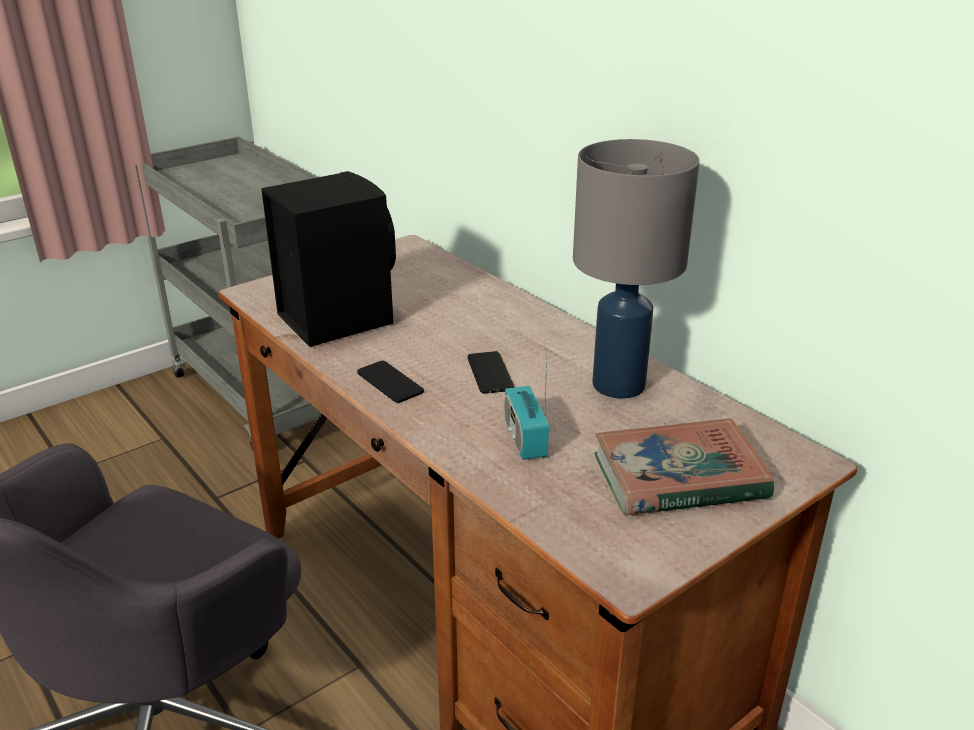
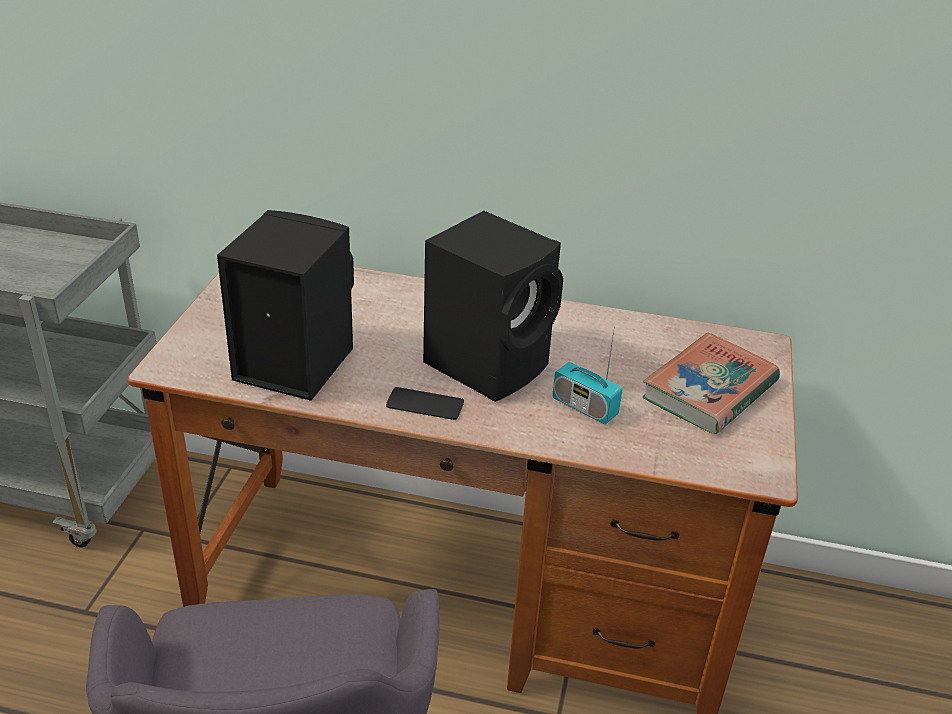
camera: 40 degrees left, 5 degrees up
(490, 373) = (490, 363): phone -> black speaker
(620, 384) = (591, 334): grey table lamp -> none

